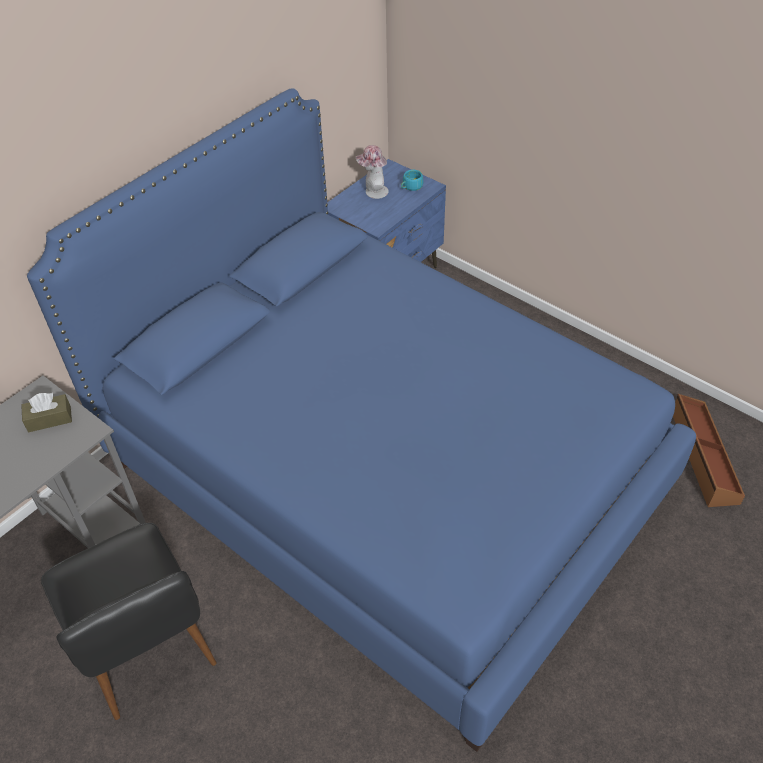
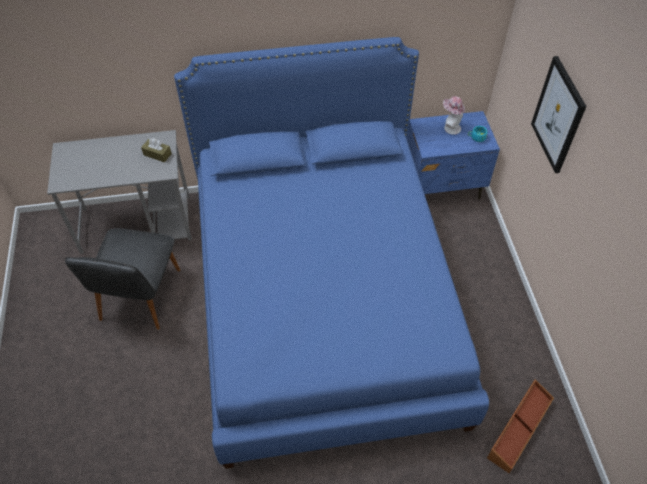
camera: 40 degrees right, 5 degrees up
(541, 82) = (558, 115): none -> picture

